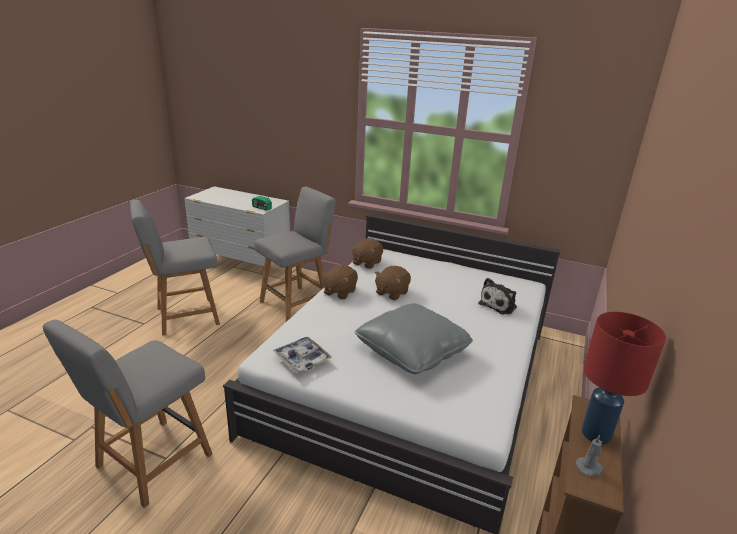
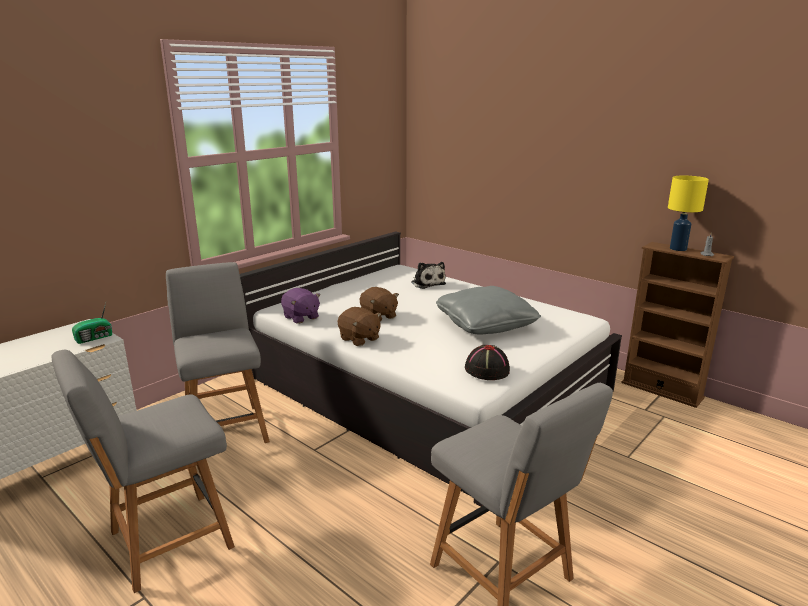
camera: 70 degrees left, 5 degrees down
(184, 316) = (166, 541): grey chair -> grey chair turned 60 degrees clockwise
(302, 359) = (486, 370): tray -> black hat
(366, 263) = (301, 317): brown plush toy -> purple plush toy
(596, 434) = (678, 249): red table lamp -> yellow table lamp

